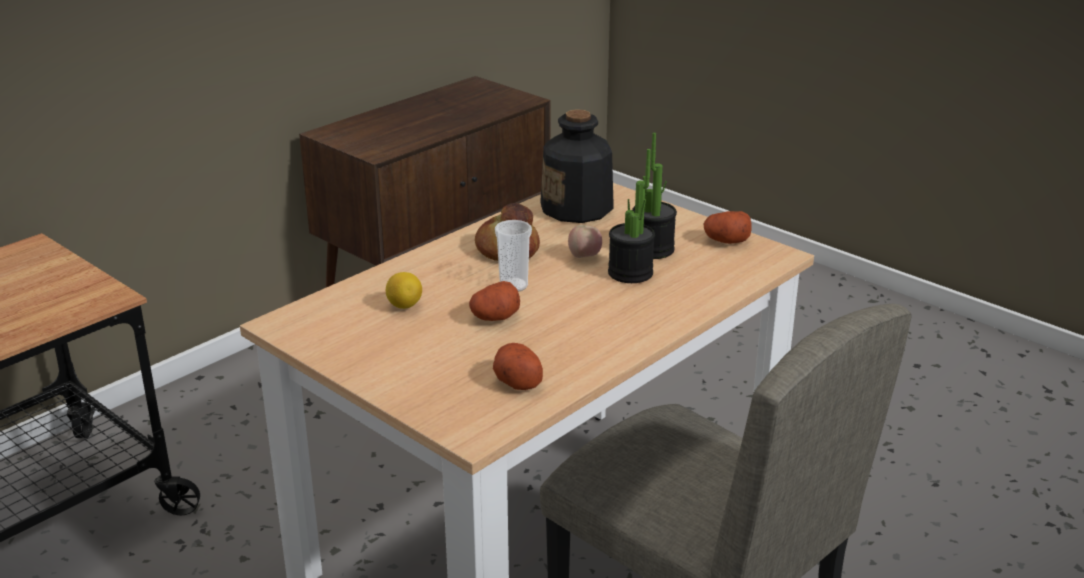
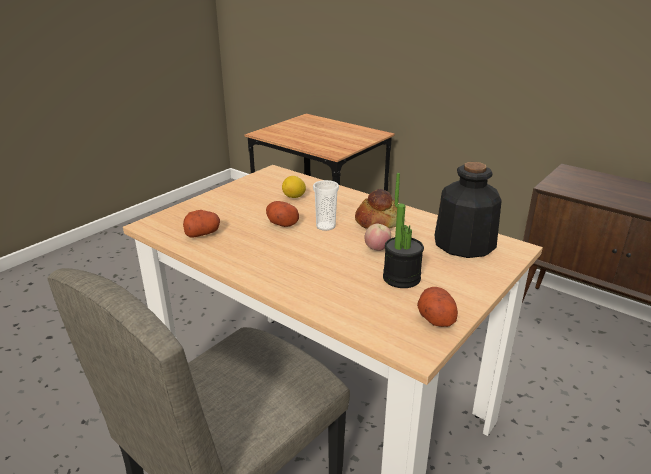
camera: 85 degrees right, 0 degrees up
(630, 273) = (355, 268): potted plant -> none

